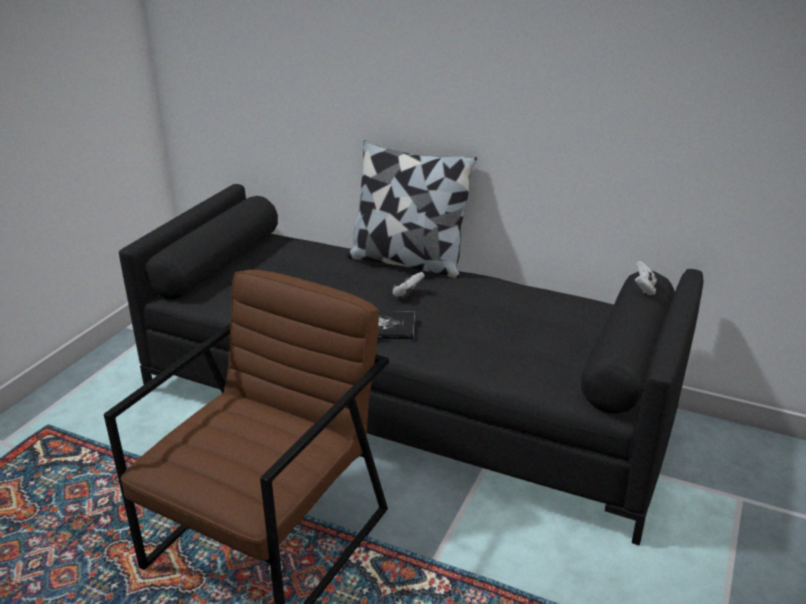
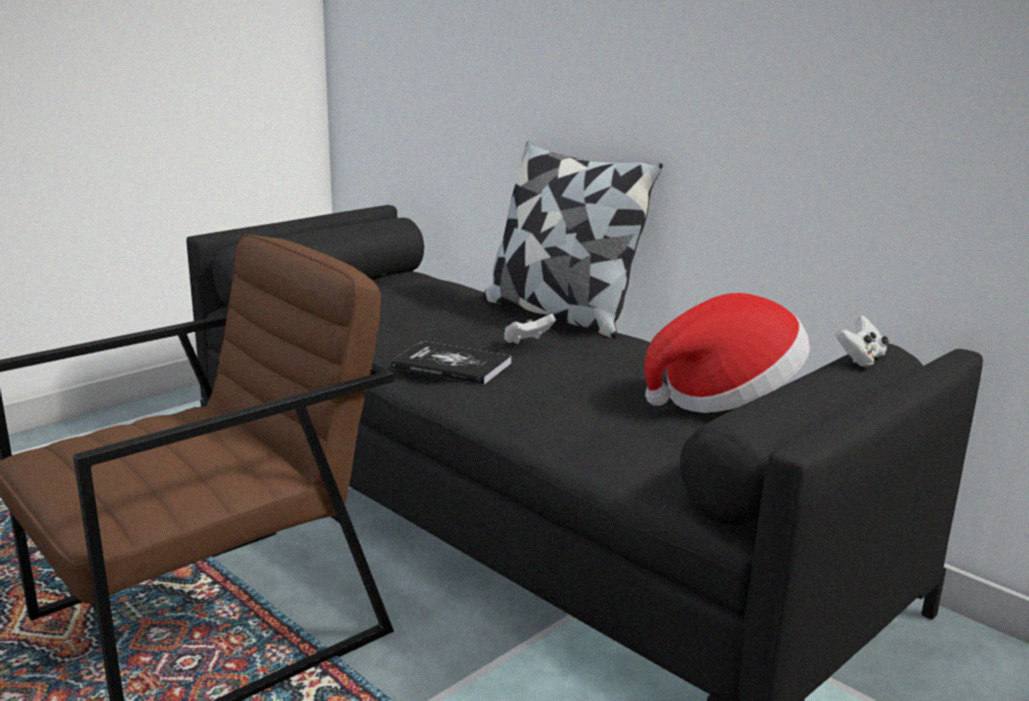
camera: 20 degrees right, 10 degrees down
(558, 318) = (725, 399): none -> hat

